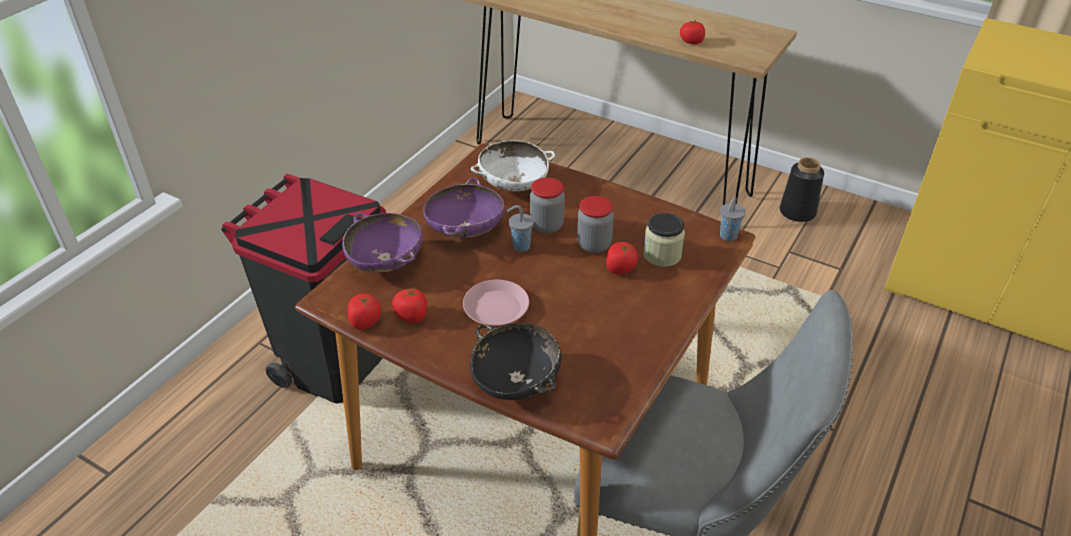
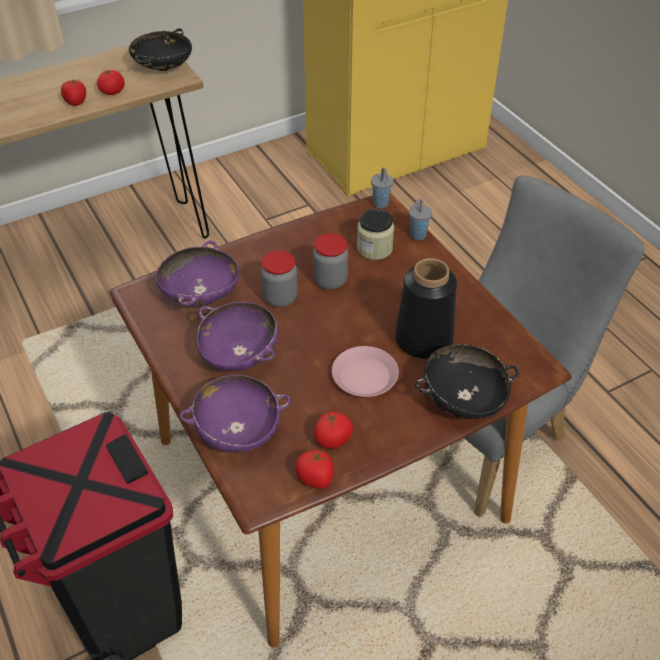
camera: 60 degrees left, 5 degrees up
(513, 184) = (200, 294): white bowl -> purple bowl
(520, 246) = (294, 327): grey cup -> grey cup (417, 235)
(620, 268) = (372, 279): tomato -> tomato (76, 102)
(754, 48) = (163, 67): none -> black bowl
(797, 212) = (229, 190): black vase -> black vase (425, 339)

